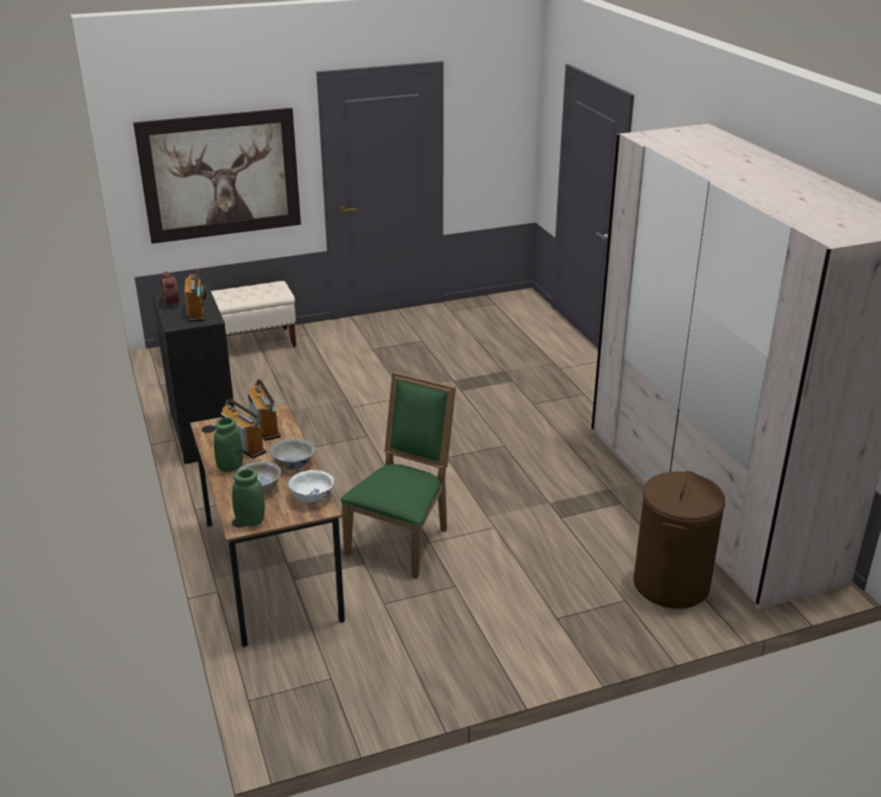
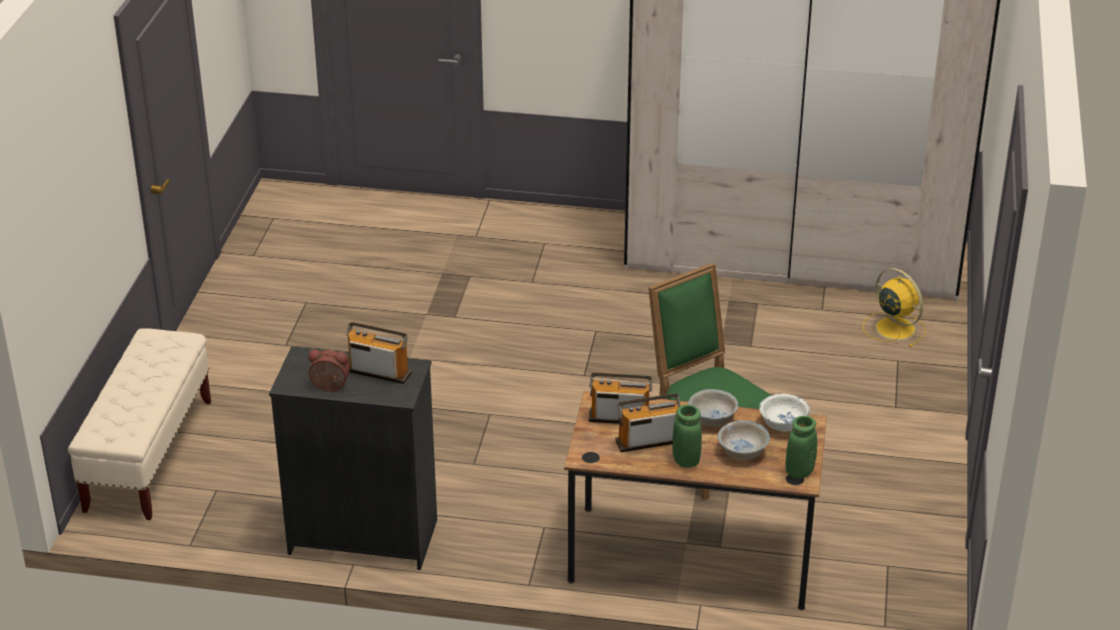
camera: 60 degrees left, 5 degrees up
(220, 175) = (78, 222): picture -> none
(670, 584) = (893, 328): brown laundry basket -> yellow fan

